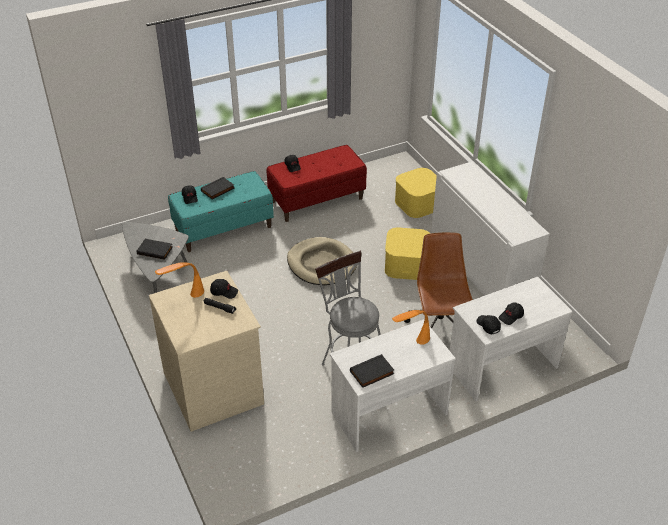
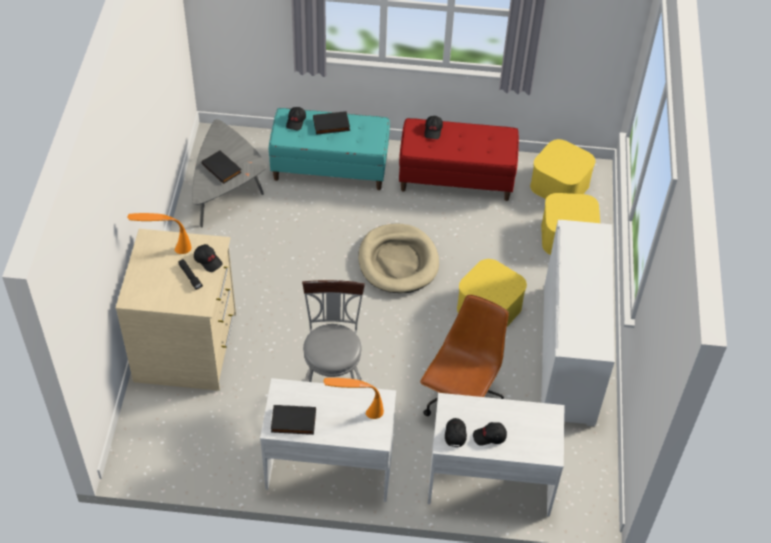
camera: 30 degrees right, 10 degrees up
(386, 177) = (559, 185): none -> yellow storage box

